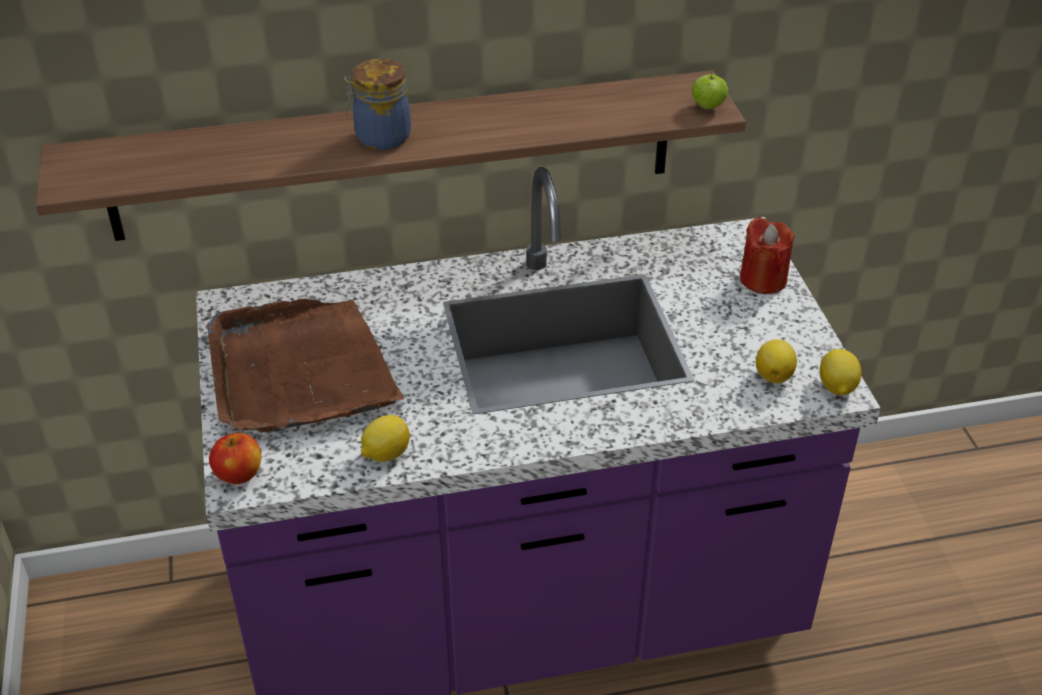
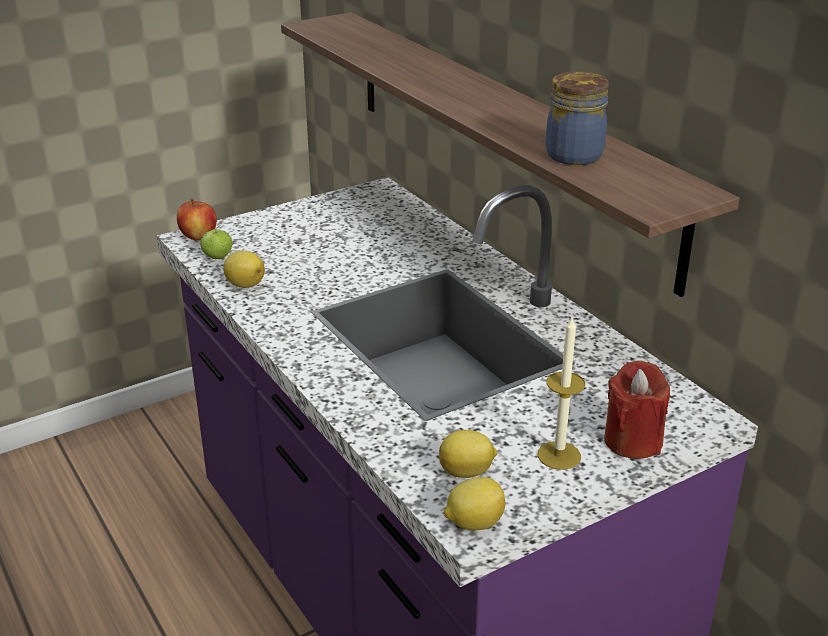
camera: 70 degrees right, 10 degrees down
(300, 371) = (320, 232): brown tray -> none
(380, 137) = (450, 88): jar -> jar (572, 154)
(708, 106) = (655, 202): apple -> apple (217, 257)
(768, 321) = (559, 455): none -> candle

